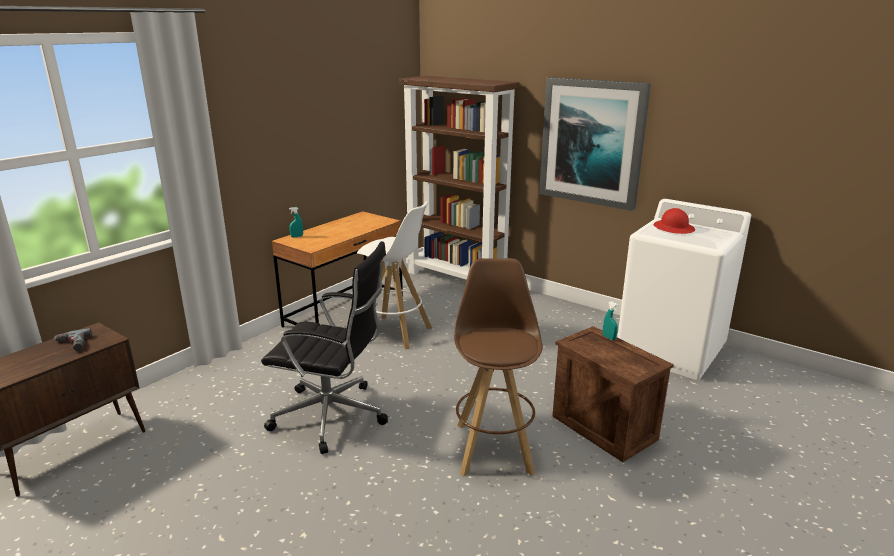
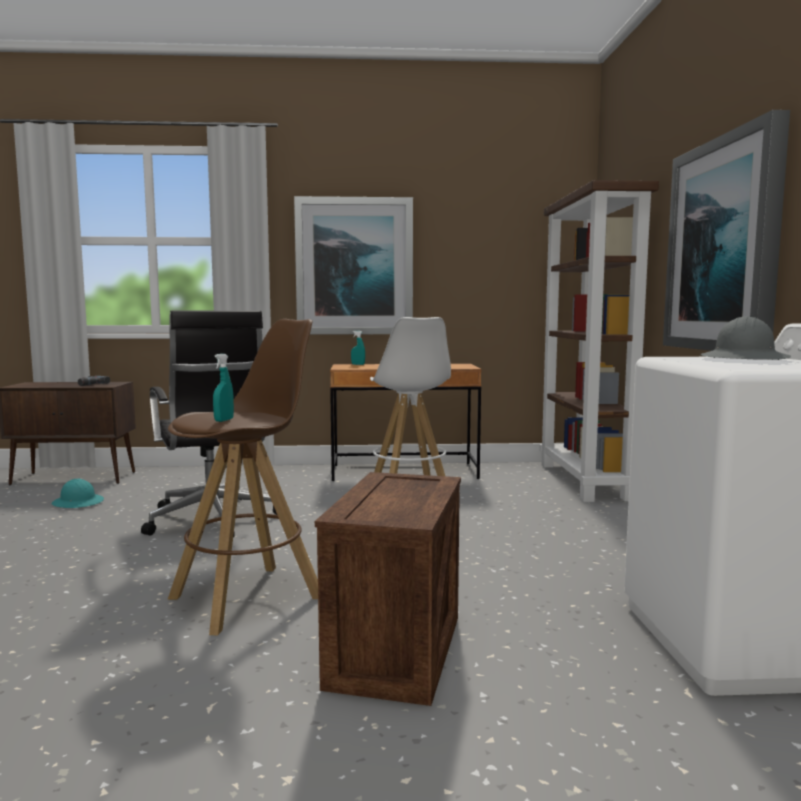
camera: 50 degrees right, 15 degrees down
(172, 466) = (78, 502): none -> turquoise hard hat
(275, 147) = (354, 267): none -> picture
(609, 338) = (440, 488): turquoise spray bottle -> turquoise spray bottle (224, 420)
(674, 228) = (744, 359): red hard hat -> grey hard hat

